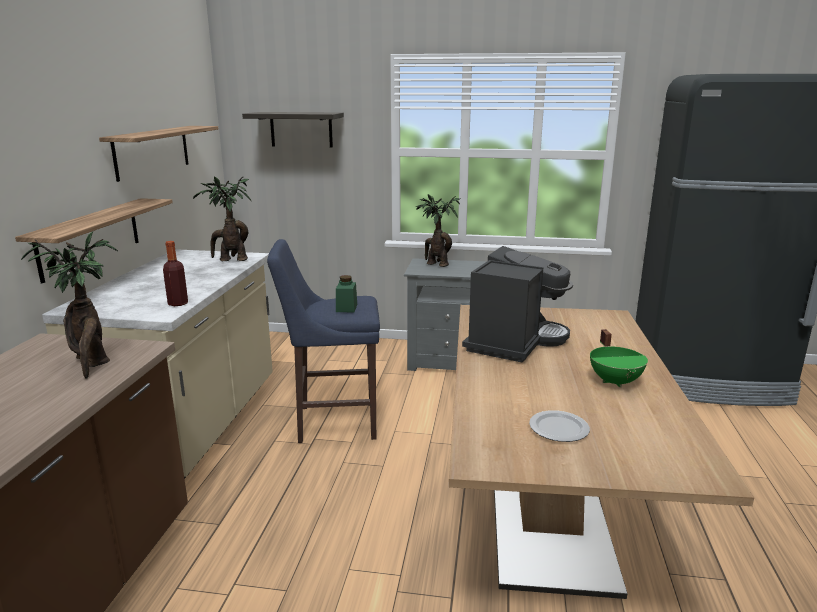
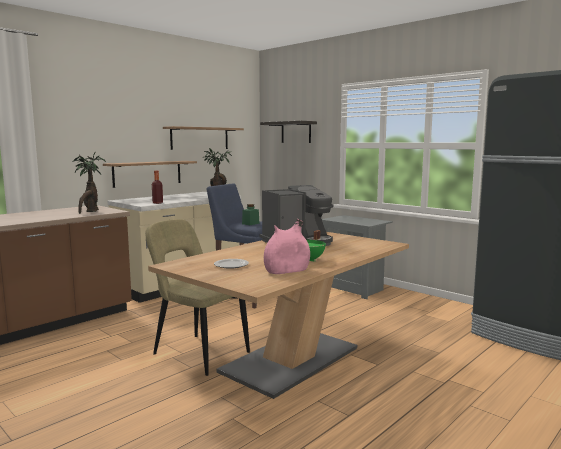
camera: 35 degrees right, 10 degrees down
(421, 563) = (197, 353): none -> beige chair
(436, 264) = (350, 218): potted plant -> none
(648, 417) = (287, 271): none -> pink vase

